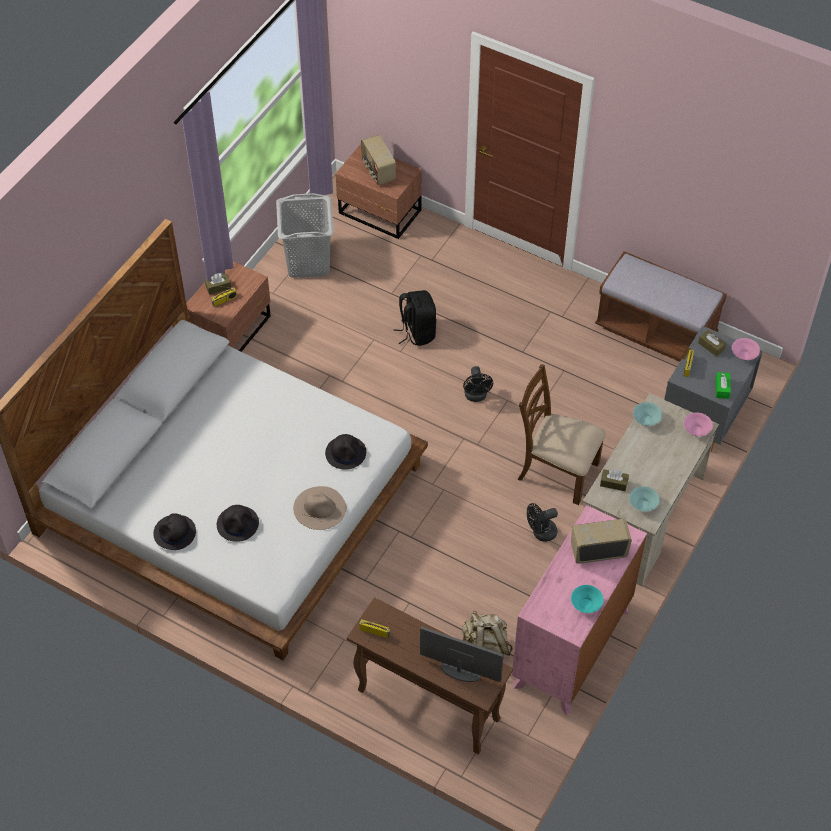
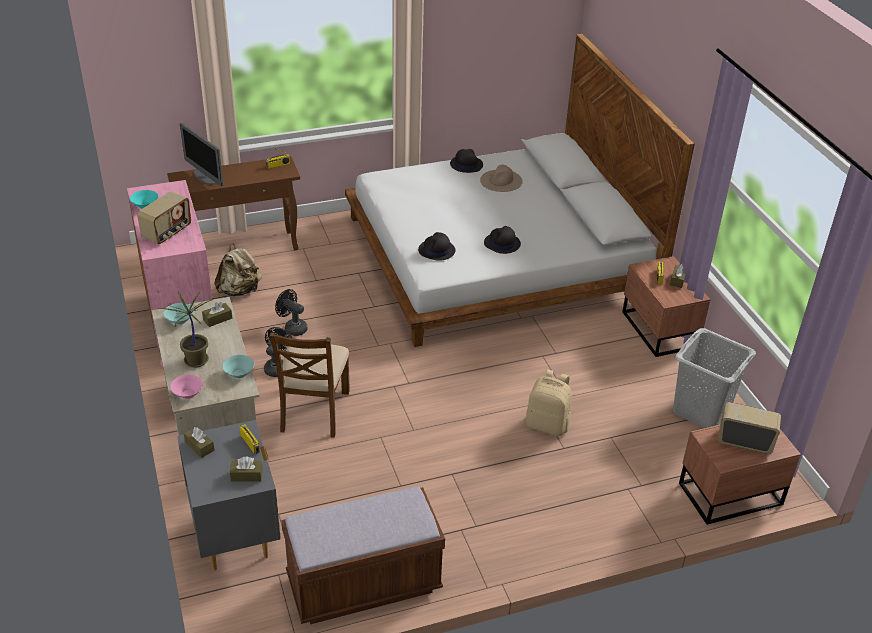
camera: 130 degrees right, 15 degrees down
(238, 524) = (439, 184): black hat -> black hat (502, 244)
(319, 507) = (408, 219): beige hat -> beige hat (501, 180)
(417, 332) = (547, 425): black backpack -> beige backpack
(460, 671) = (204, 177): monitor -> monitor turned 75 degrees clockwise
(476, 396) = (439, 415): black fan -> black fan (292, 327)
(557, 471) = (313, 411): brown chair -> brown chair turned 120 degrees clockwise
(665, 454) = (196, 361): none -> potted plant
(722, 388) = (199, 446): green tissue box -> brown tissue box
(744, 355) = (207, 490): pink bowl -> none

